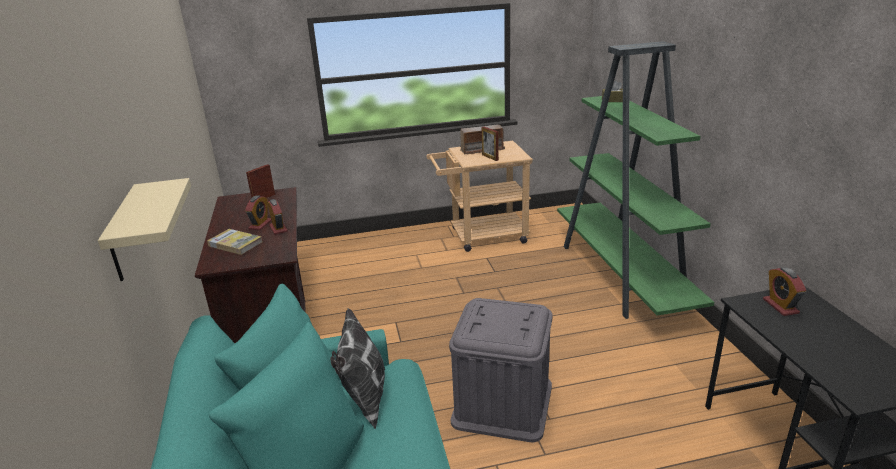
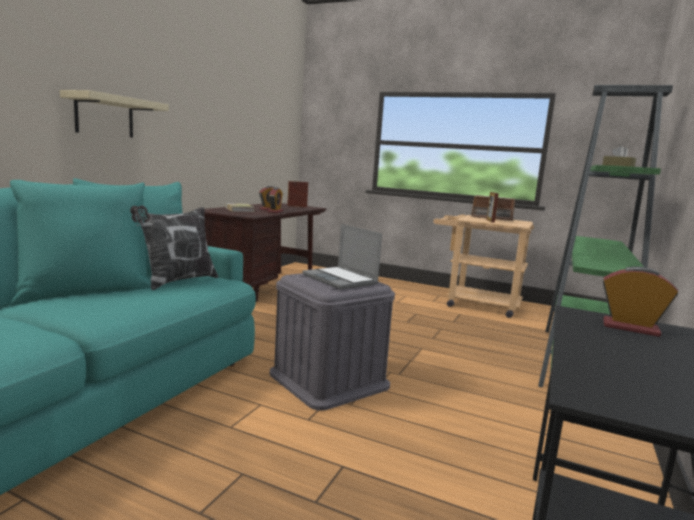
camera: 35 degrees right, 15 degrees down
(506, 319) = (341, 279): none -> laptop
(780, 306) = (630, 328): alarm clock -> alarm clock turned 90 degrees clockwise

